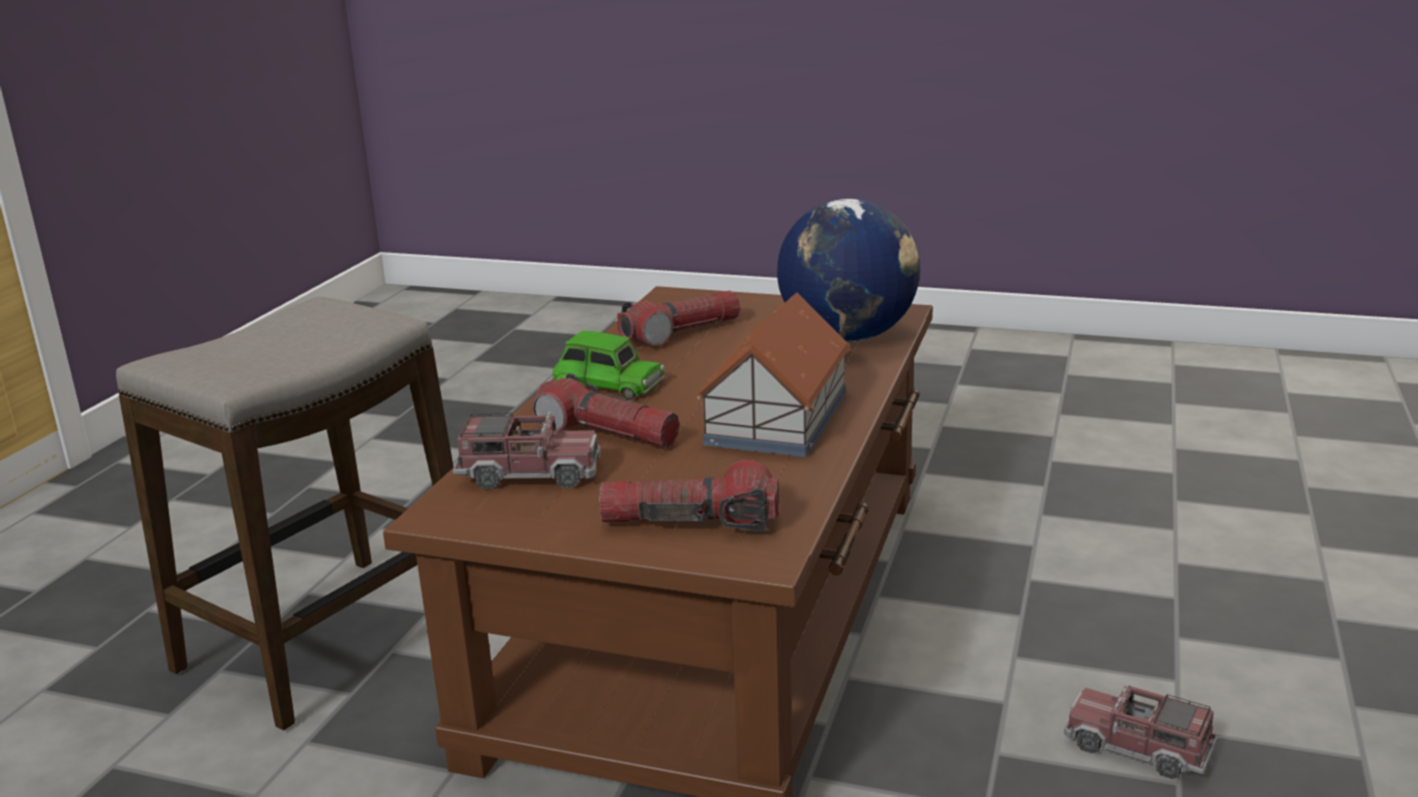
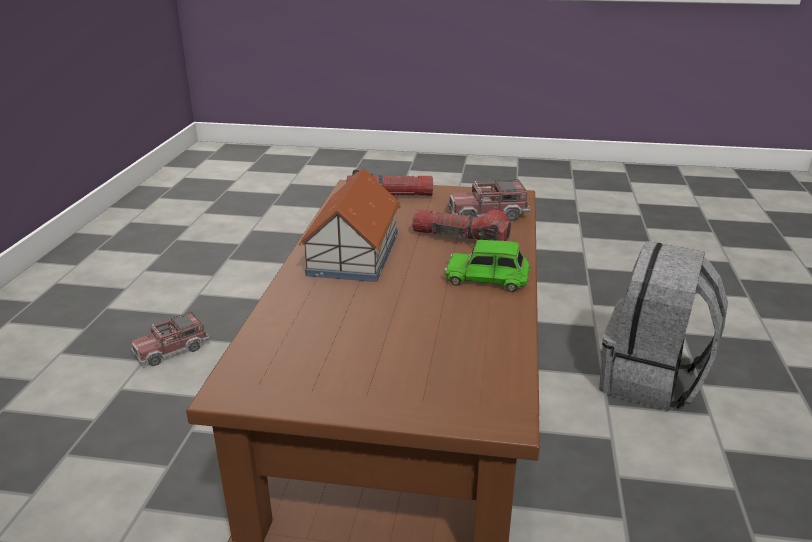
camera: 170 degrees right, 5 degrees up
(327, 638) = (651, 380): stool -> grey backpack
(681, 333) = (458, 342): flashlight -> none
(848, 337) = (294, 342): globe -> none
(1138, 748) = (171, 350): toy truck -> toy truck turned 120 degrees clockwise

